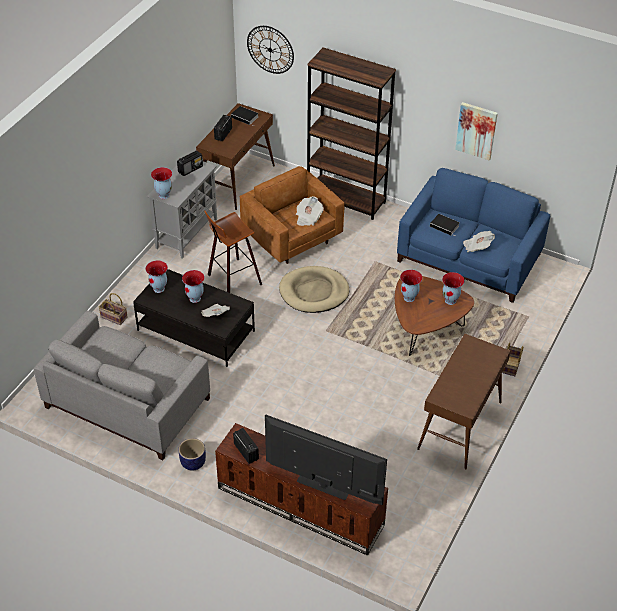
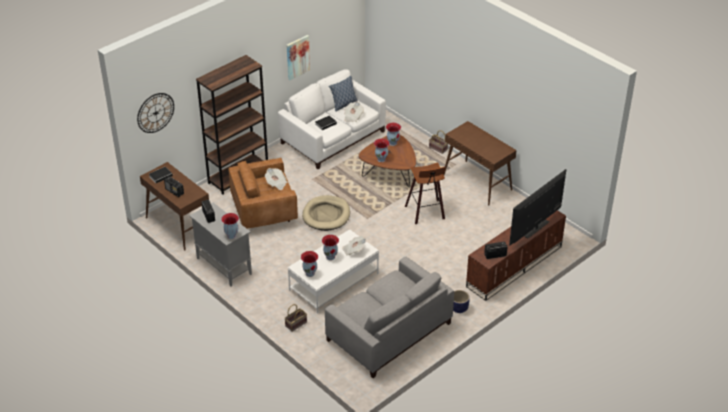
camera: 70 degrees left, 5 degrees down
(195, 331) = (334, 282): black coffee table -> white coffee table
(232, 279) = (290, 252): stool -> stool (426, 213)
(469, 258) = (333, 137): blue sofa -> white sofa
(499, 233) = (343, 105): none -> pillow

